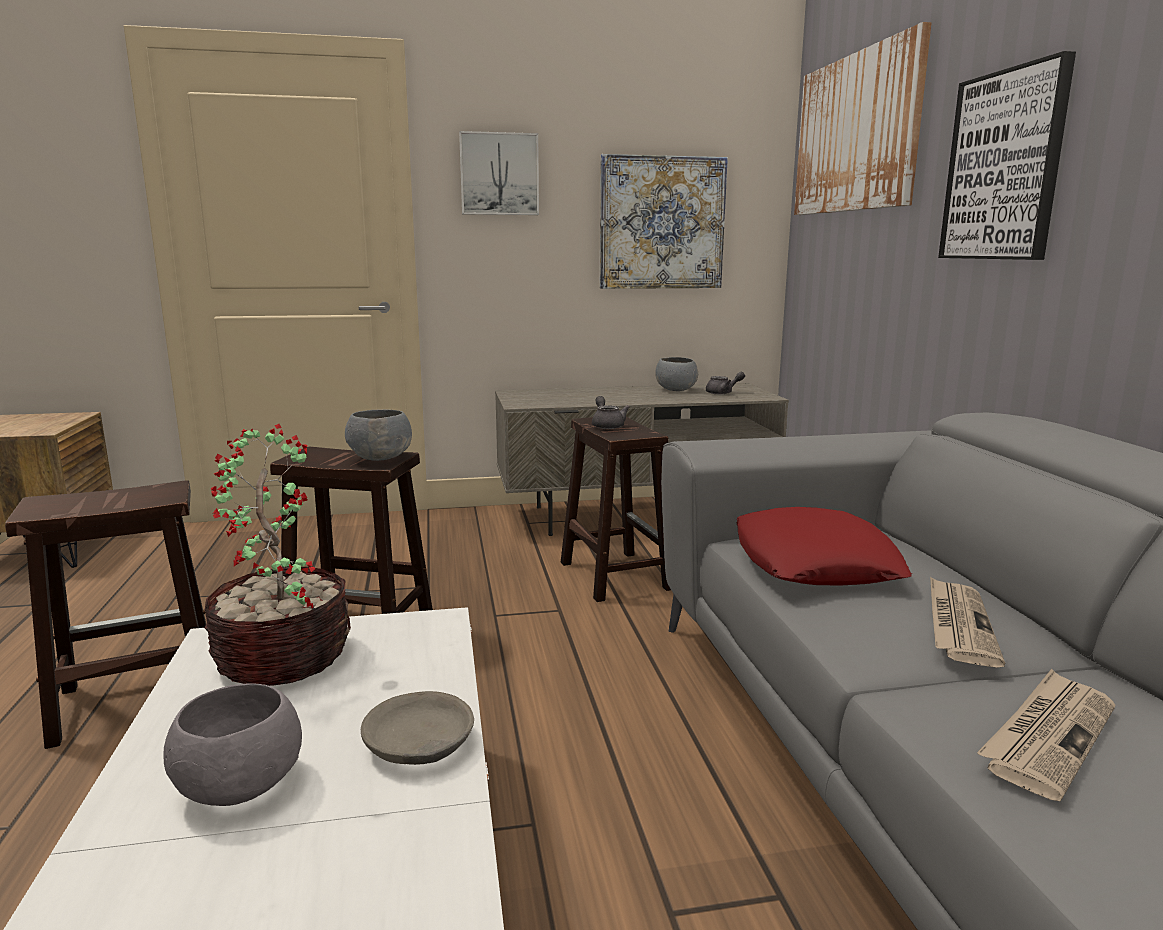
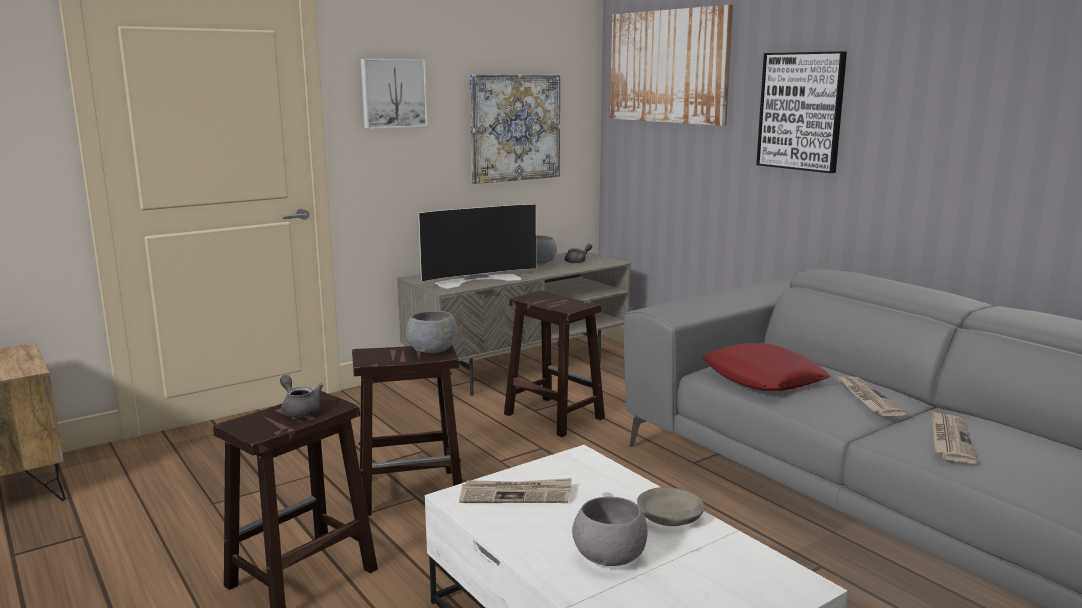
camera: 25 degrees left, 0 degrees up
(282, 654) = (516, 494): potted plant -> newspaper
(574, 399) = (478, 279): none -> television
(607, 425) = (545, 301): grey teapot -> grey teapot (299, 410)

